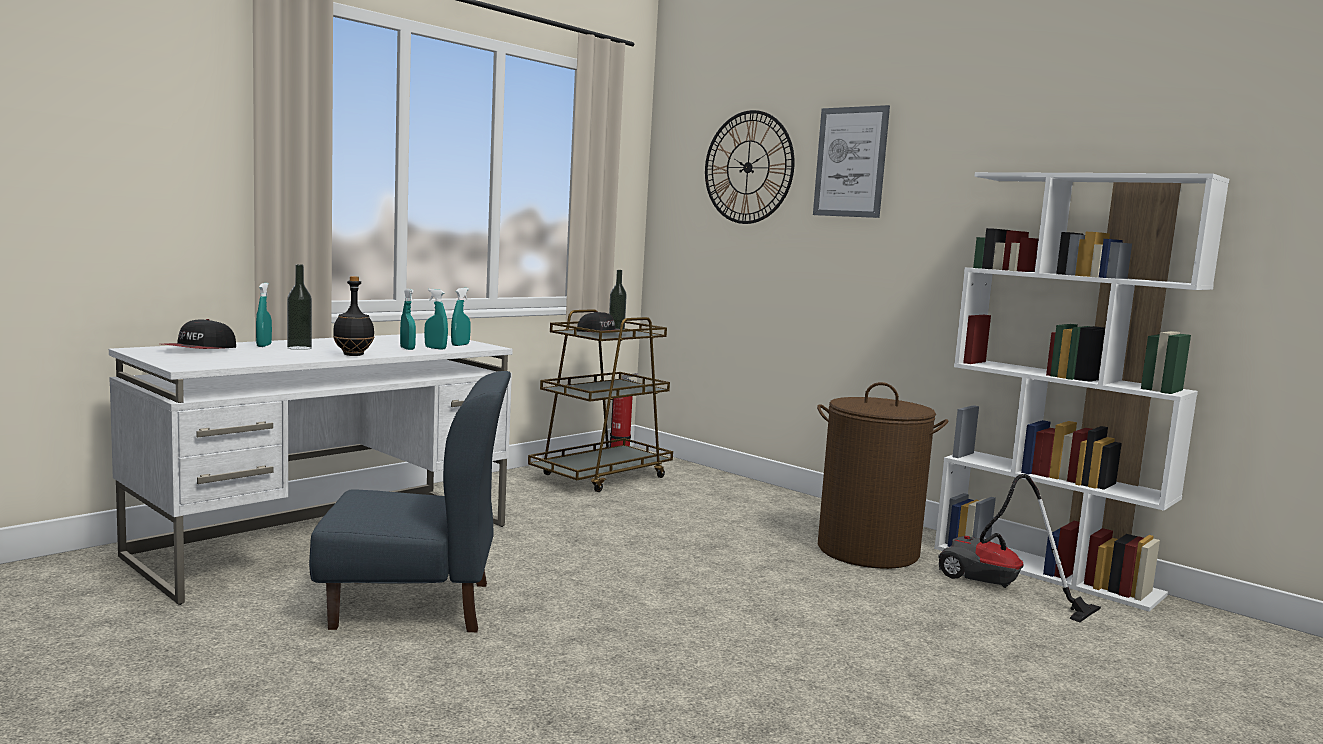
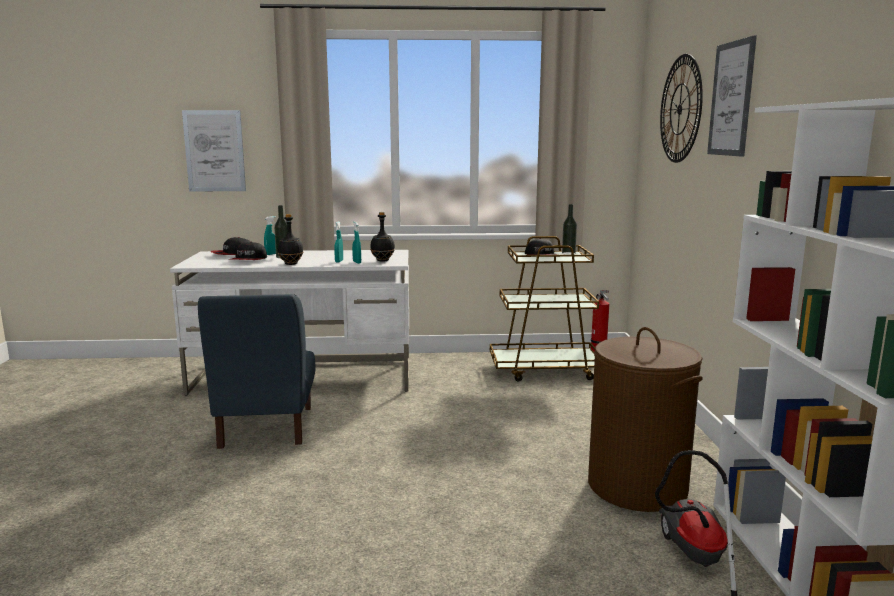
camera: 45 degrees right, 5 degrees up
(117, 168) = (214, 151): none -> picture
(264, 354) = (249, 260): none -> cap
(414, 605) = (266, 427): blue chair -> blue chair turned 45 degrees clockwise
(460, 345) = (383, 260): turquoise spray bottle -> black bottle

